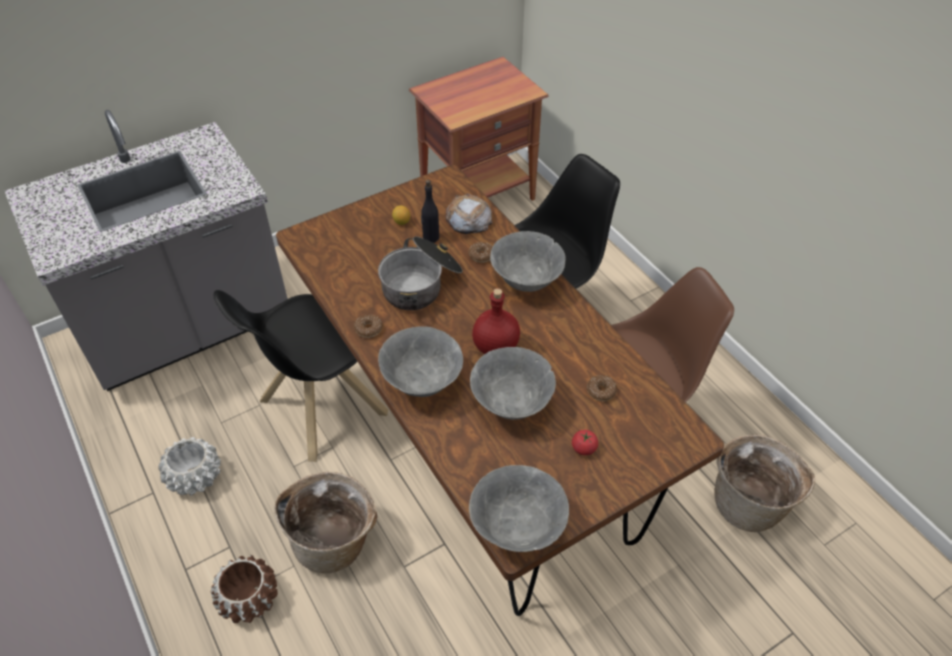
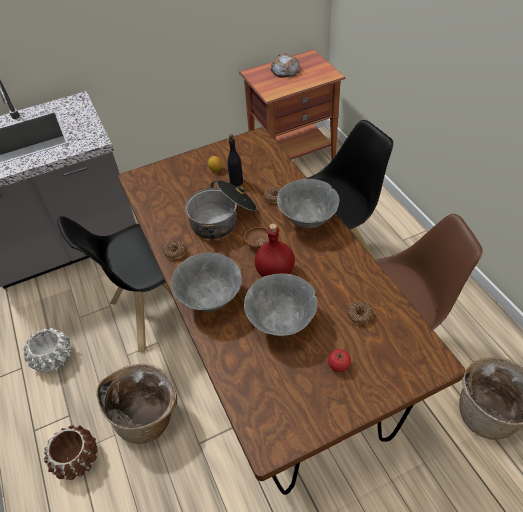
camera: 10 degrees right, 0 degrees up
(468, 219) = (268, 168): bread -> bread (285, 70)
(470, 312) = (258, 243): none -> brown bowl
(518, 528) = (272, 434): grey bowl -> none

